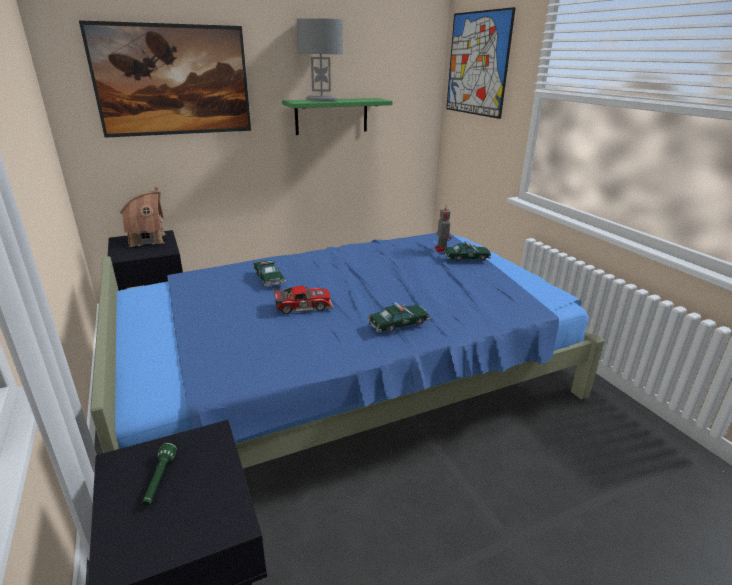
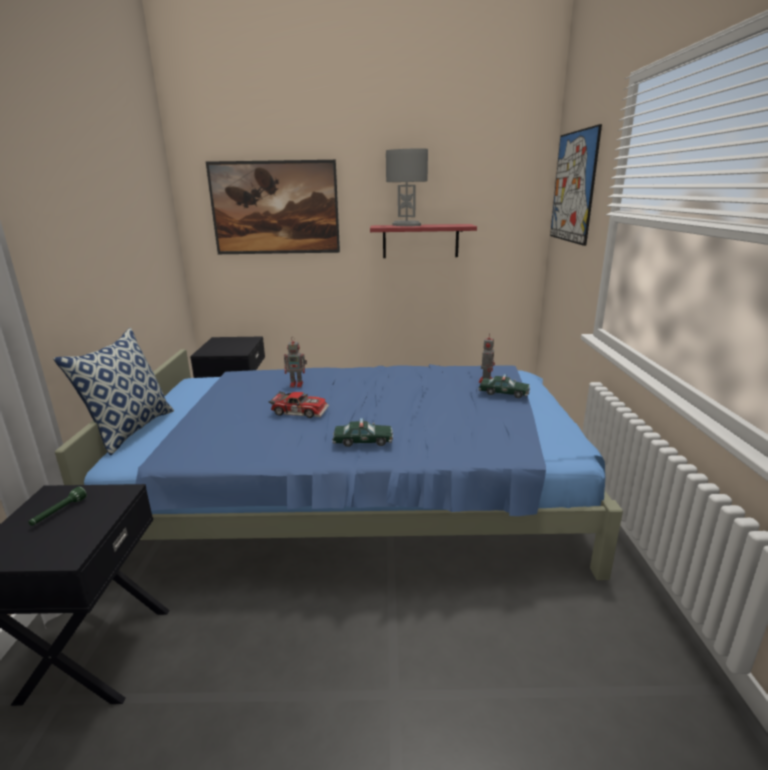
camera: 25 degrees right, 5 degrees down
(120, 363) = (131, 430): none -> pillow
(148, 240) = (236, 342): toy house -> none
(269, 278) = (297, 384): toy car -> toy robot
(331, 116) = (420, 241): green shelf -> red shelf

